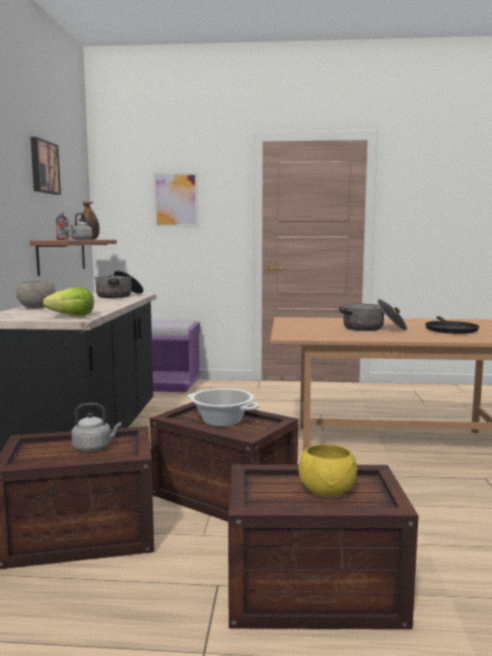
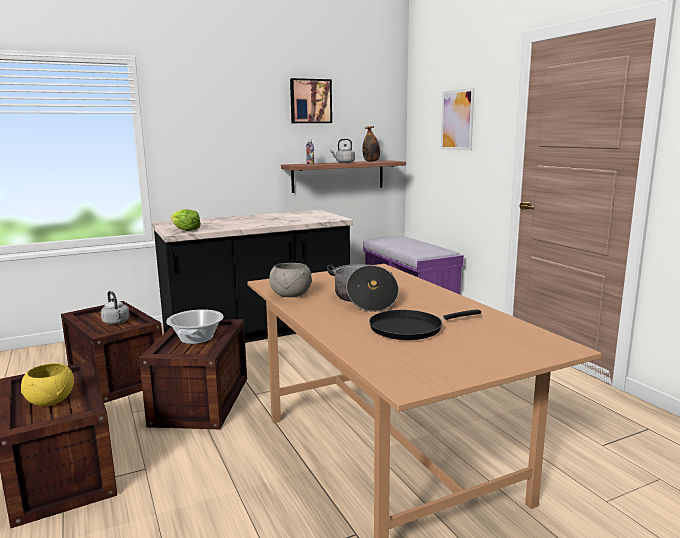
camera: 60 degrees right, 5 degrees up
(38, 307) = (220, 219): grey bowl -> grey bowl (291, 295)
(119, 296) = (315, 217): cooking pot -> none

